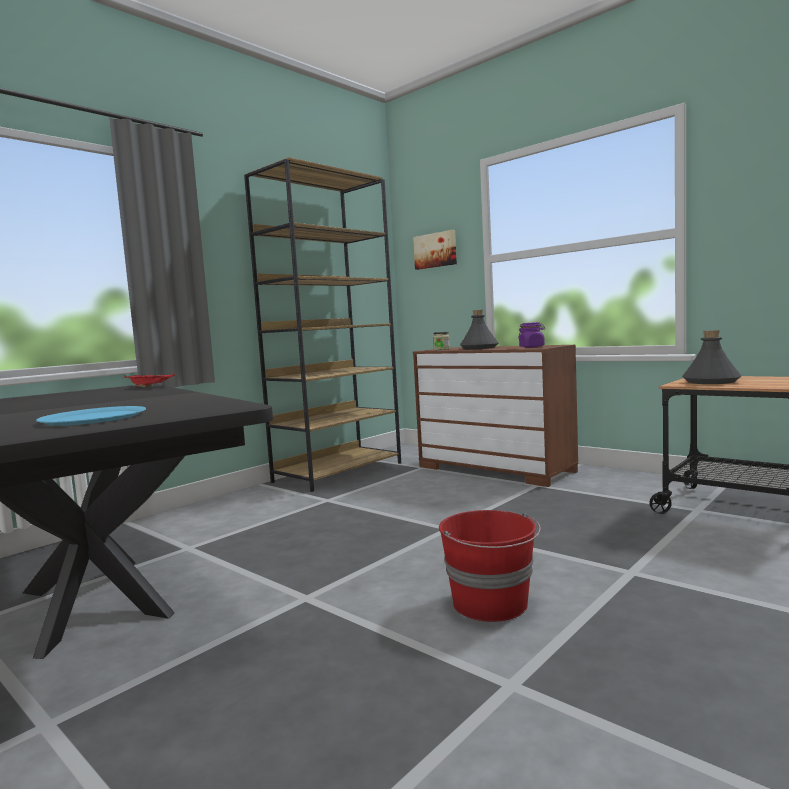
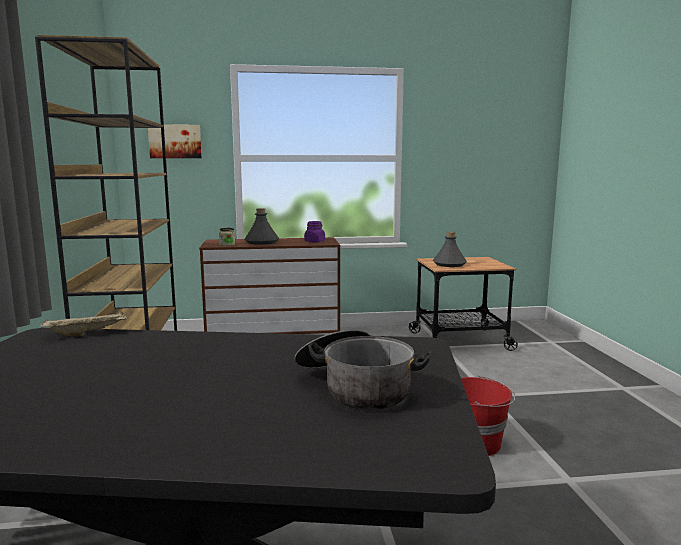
camera: 50 degrees left, 5 degrees up
(93, 418) = (355, 387): blue plate -> cooking pot
(151, 386) = (88, 333): red tray -> beige tray

